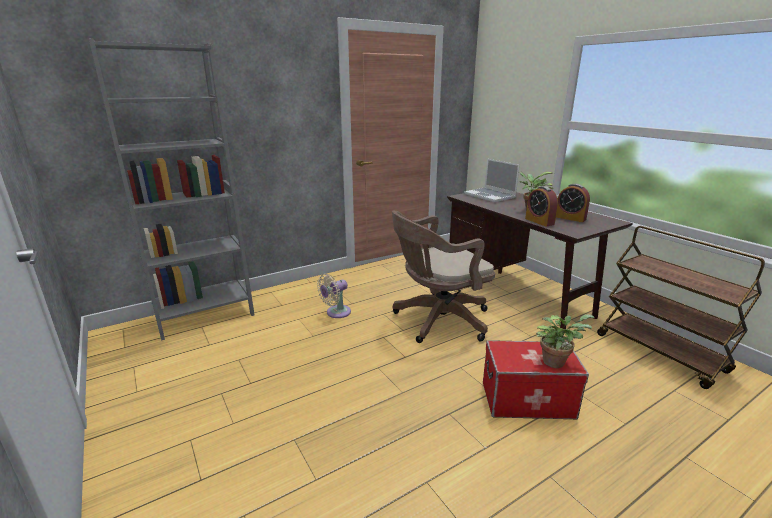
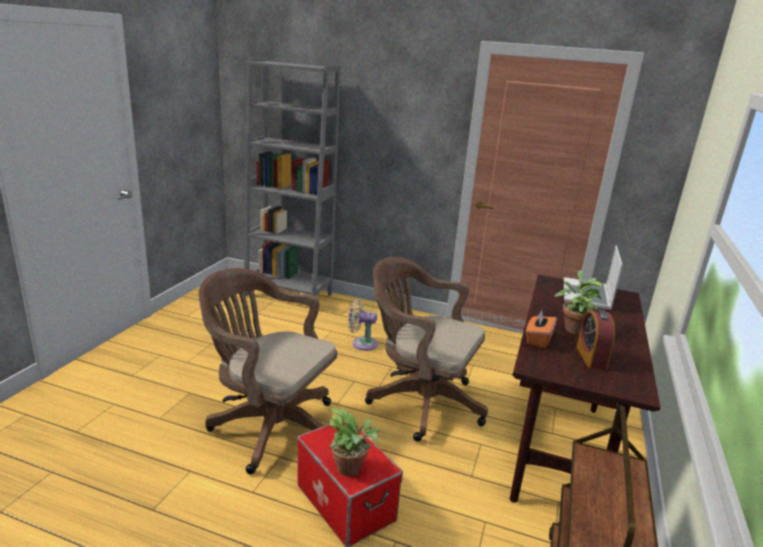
camera: 50 degrees right, 0 degrees up
(402, 404) = (270, 426): none -> brown office chair
(539, 221) = (538, 340): alarm clock -> orange tissue box

